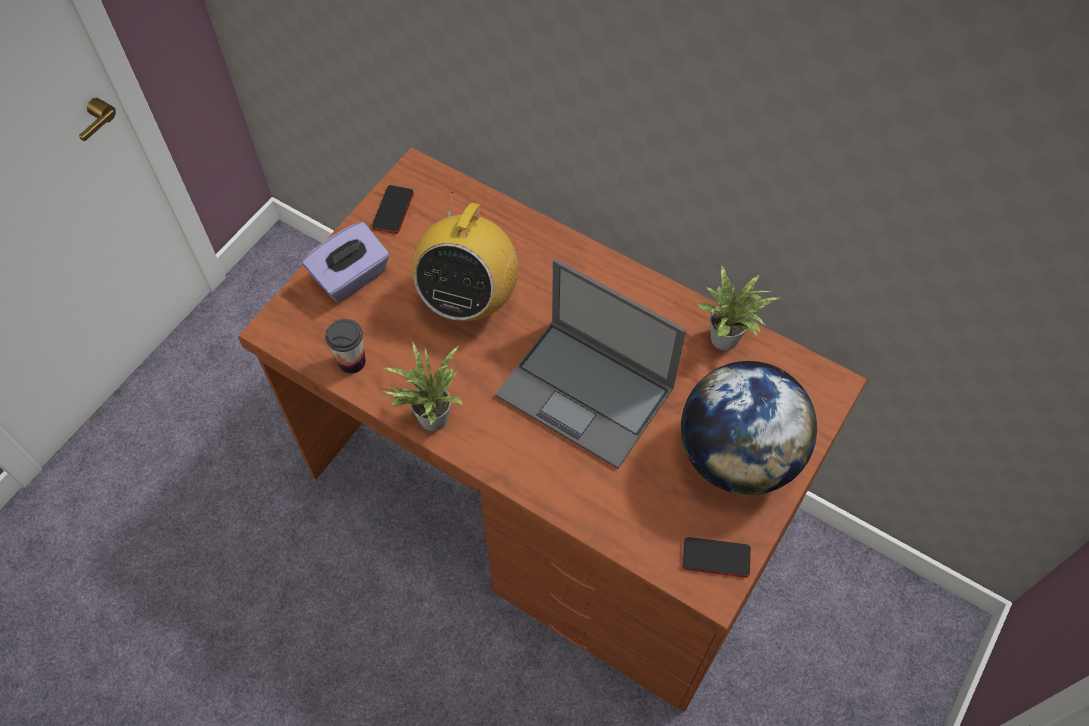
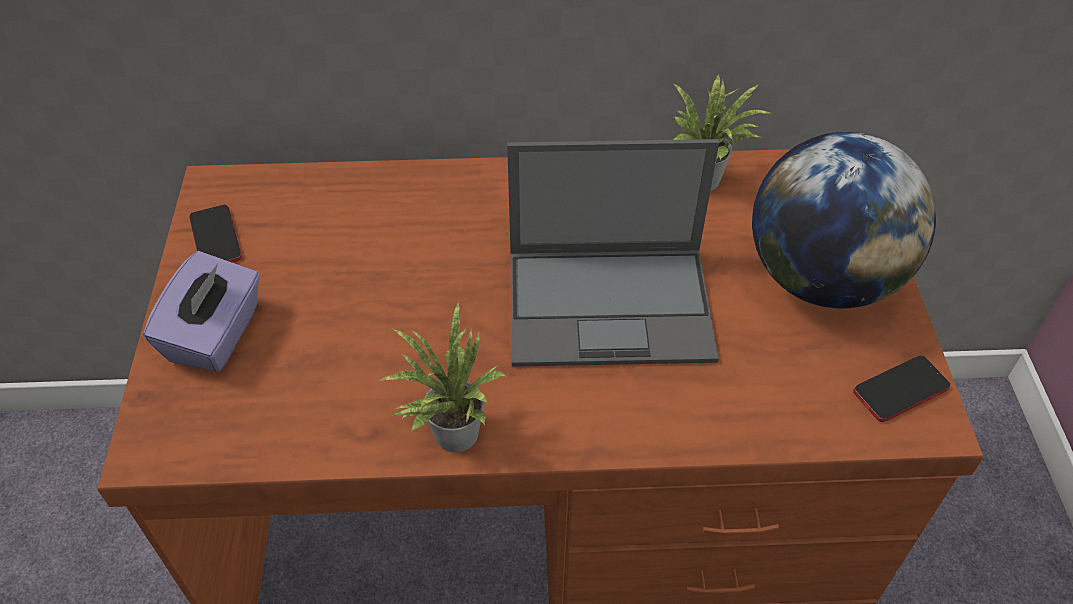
camera: 35 degrees left, 10 degrees down
(352, 362) = (294, 429): cup -> none
(468, 299) = (389, 283): radio -> none

